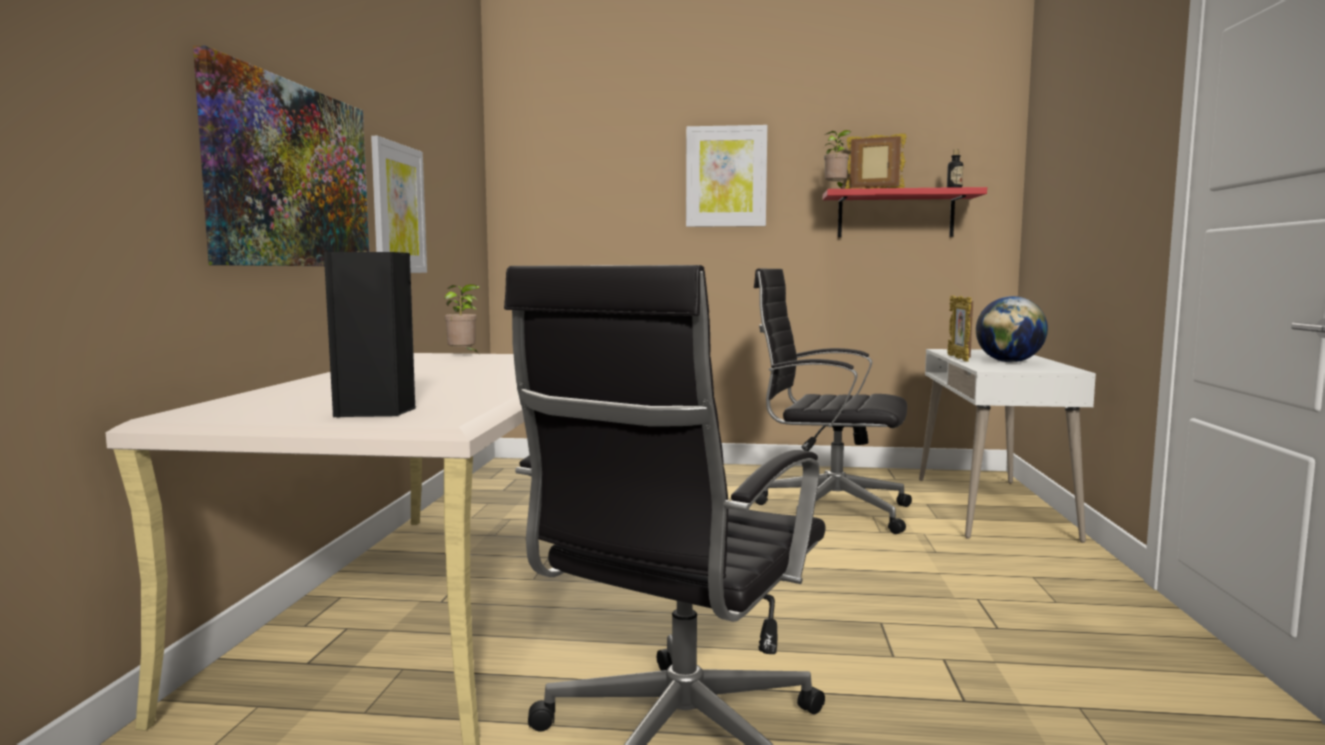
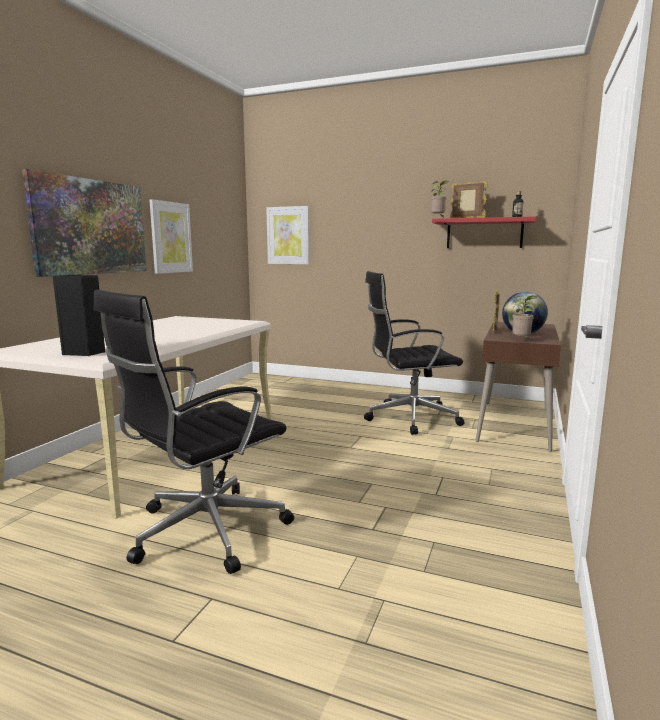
camera: 15 degrees right, 5 degrees up
(464, 356) = (196, 319): potted plant -> potted plant (522, 341)
(726, 176) = (379, 210): picture -> picture (288, 235)
(828, 511) = (409, 418): black office chair -> black office chair turned 45 degrees counterclockwise
(992, 507) = (515, 424): white desk -> brown desk

